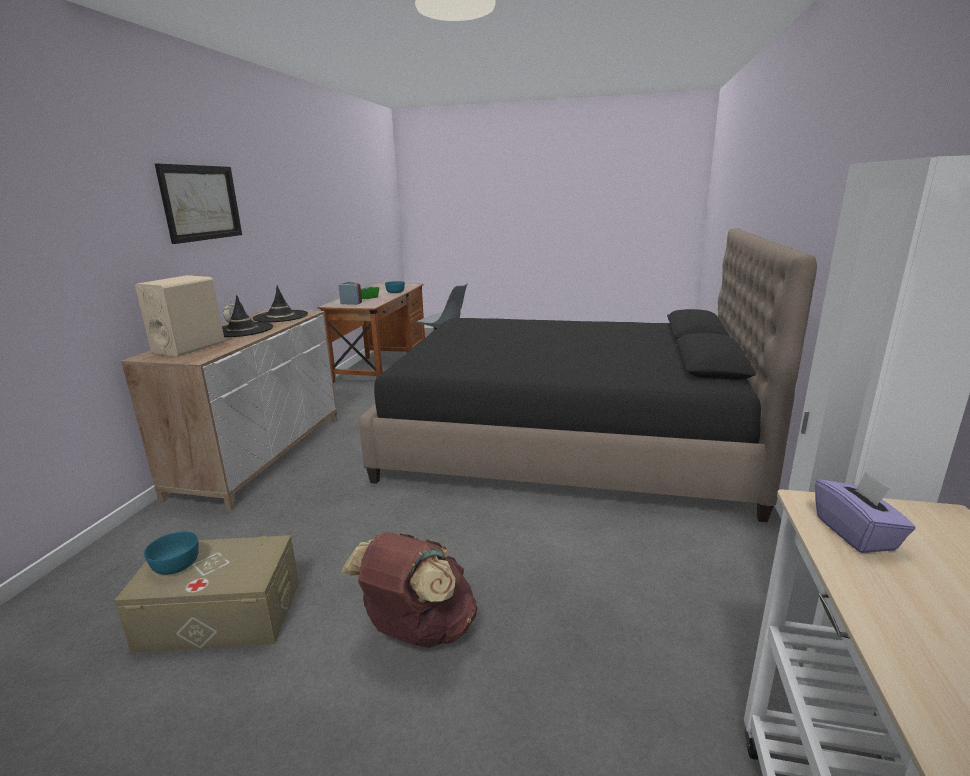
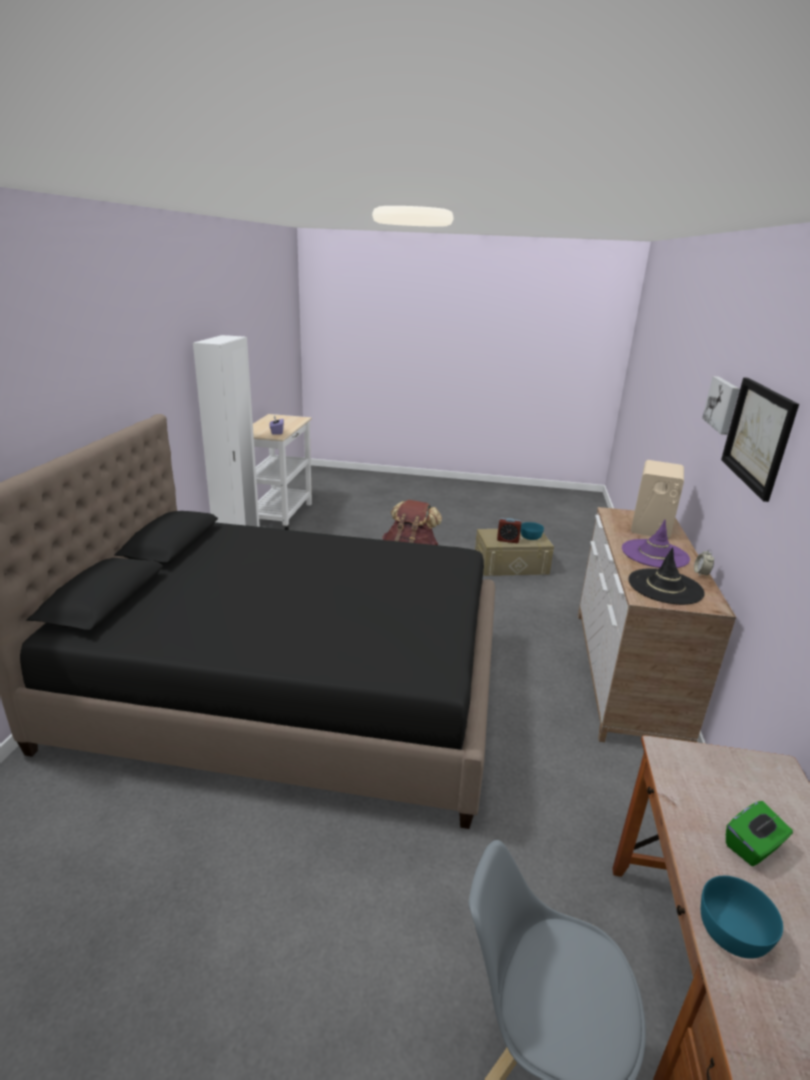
camera: 175 degrees right, 5 degrees up
(124, 201) = (723, 404): none -> picture
(242, 330) = (655, 554): black hat -> purple hat
(351, 303) = (739, 780): alarm clock -> alarm clock (508, 540)

